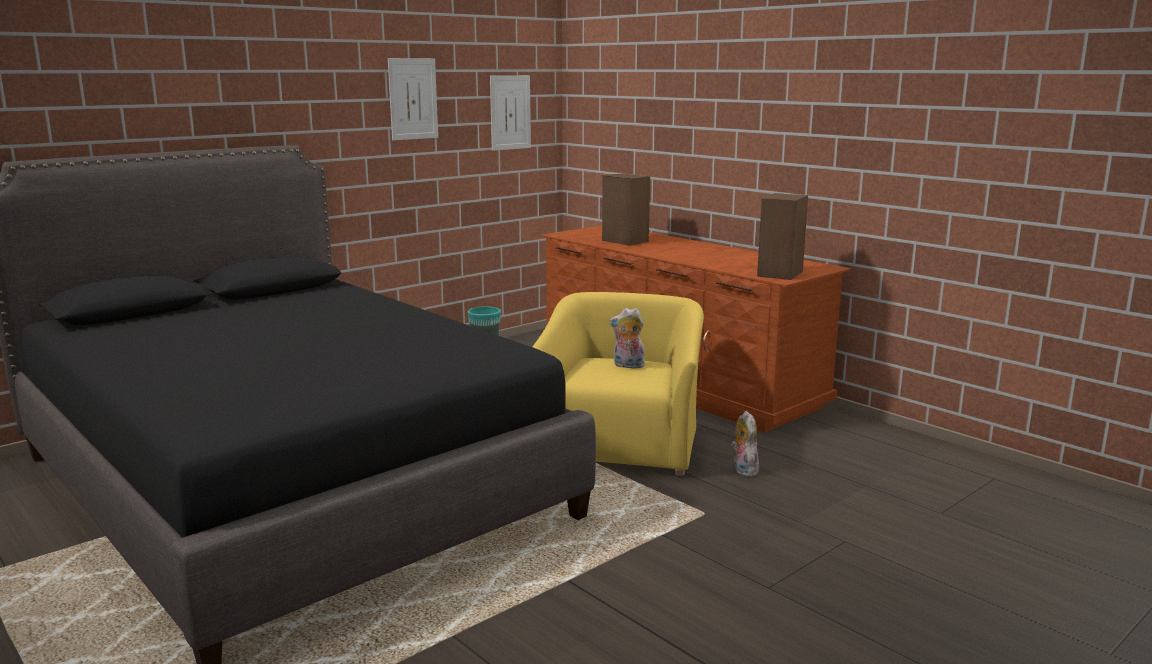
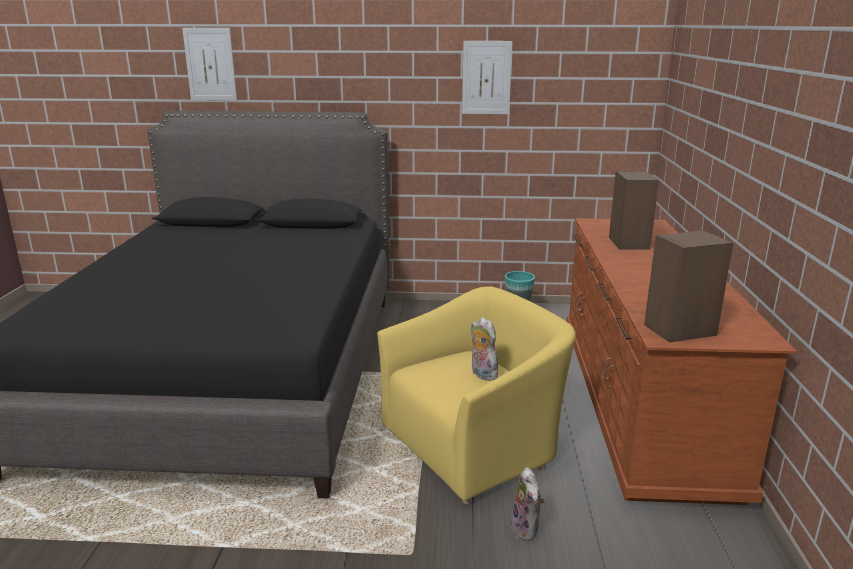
camera: 45 degrees right, 5 degrees up
(510, 112) = (596, 94): picture -> picture (210, 64)
(743, 470) = (527, 530): plush toy -> plush toy turned 135 degrees clockwise

